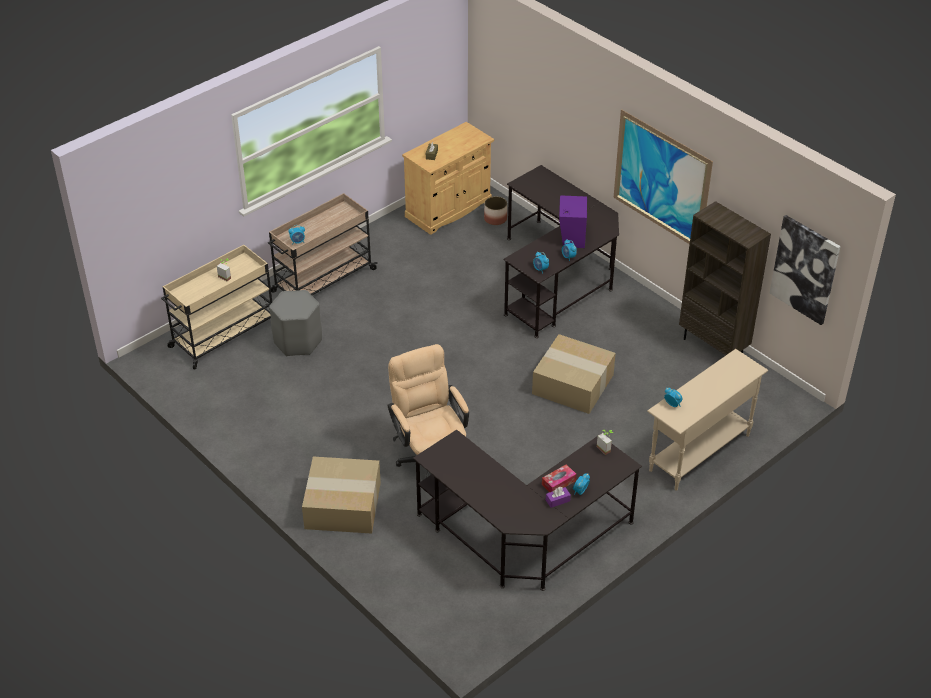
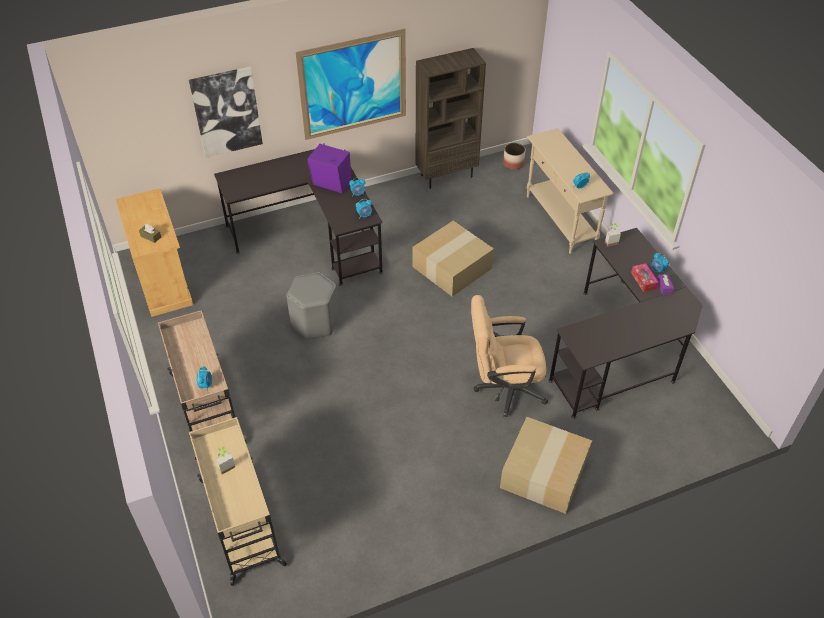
camera: 70 degrees left, 5 degrees up
(297, 342) = (291, 454): grey stool -> grey stool (315, 323)
(495, 219) = (203, 253): planter -> planter (513, 163)
(805, 269) = (505, 53): picture -> picture (226, 112)

